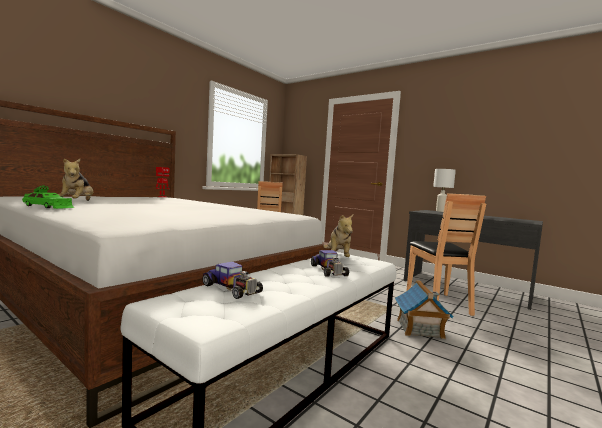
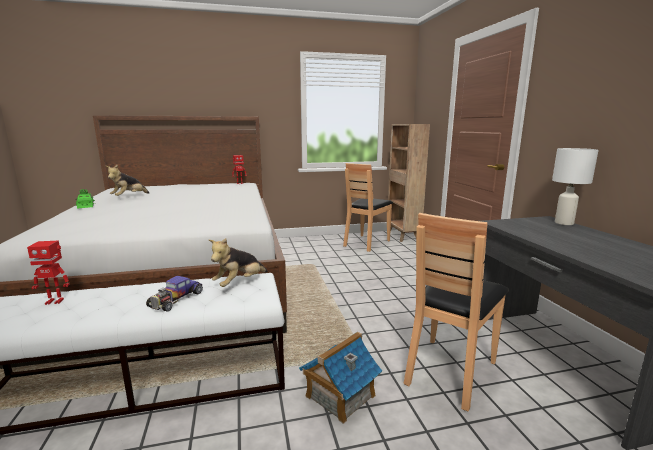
camera: 40 degrees right, 10 degrees up
(232, 288) = (55, 301): toy car -> toy robot

